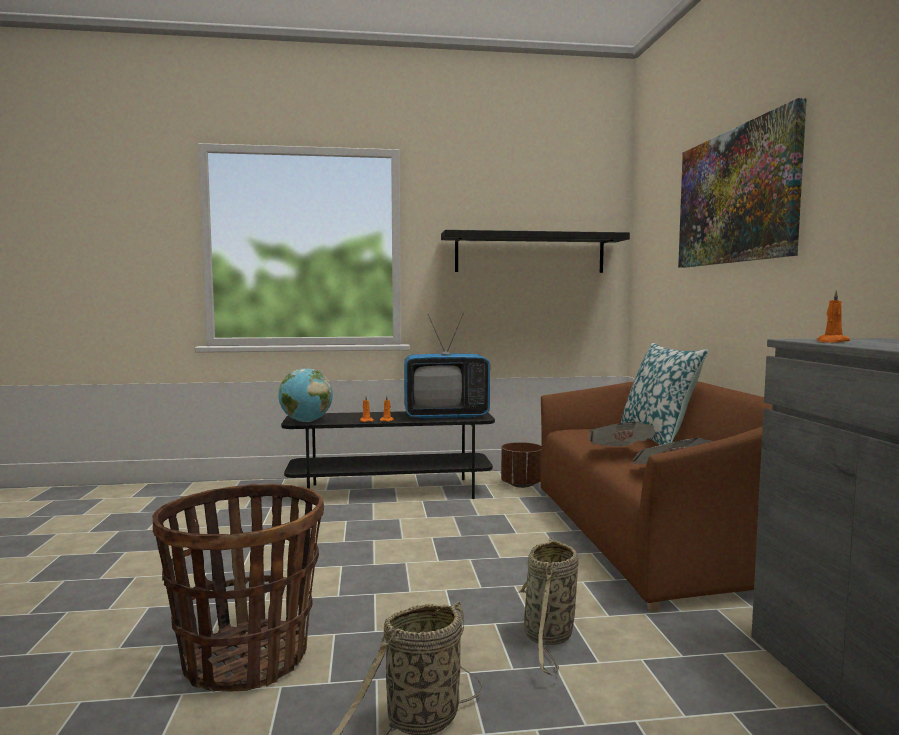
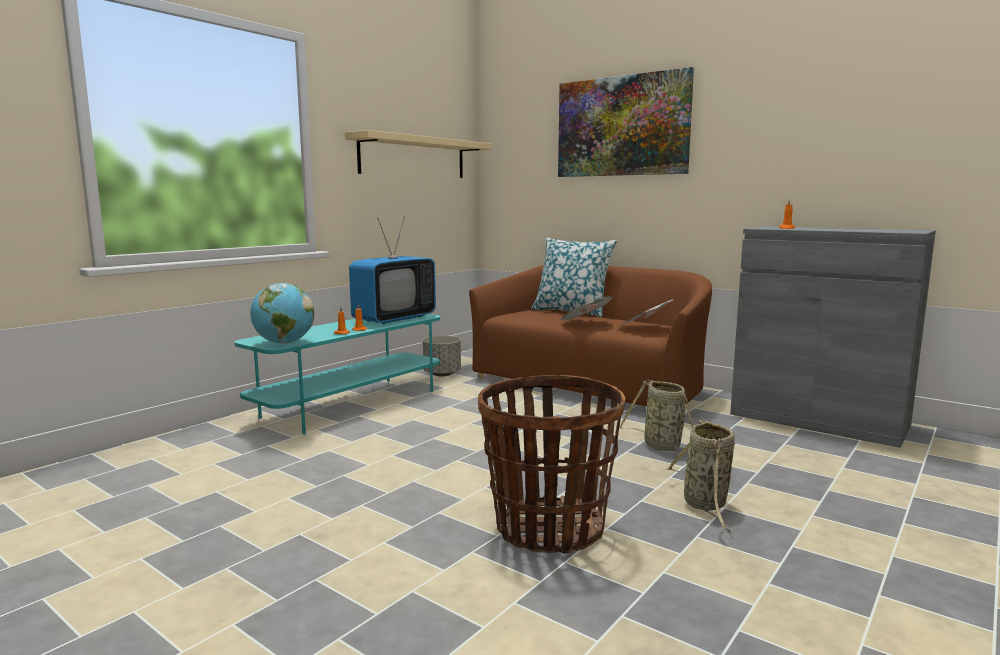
camera: 45 degrees left, 5 degrees up
(391, 491) = (351, 404): black tv stand -> turquoise tv stand
(522, 485) = (442, 374): brown planter -> grey planter
(530, 253) = (413, 157): black shelf -> beige shelf

